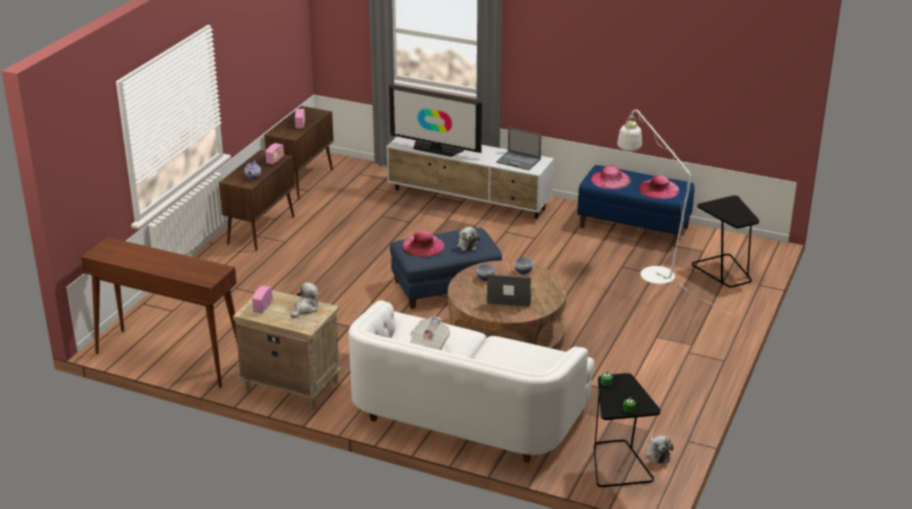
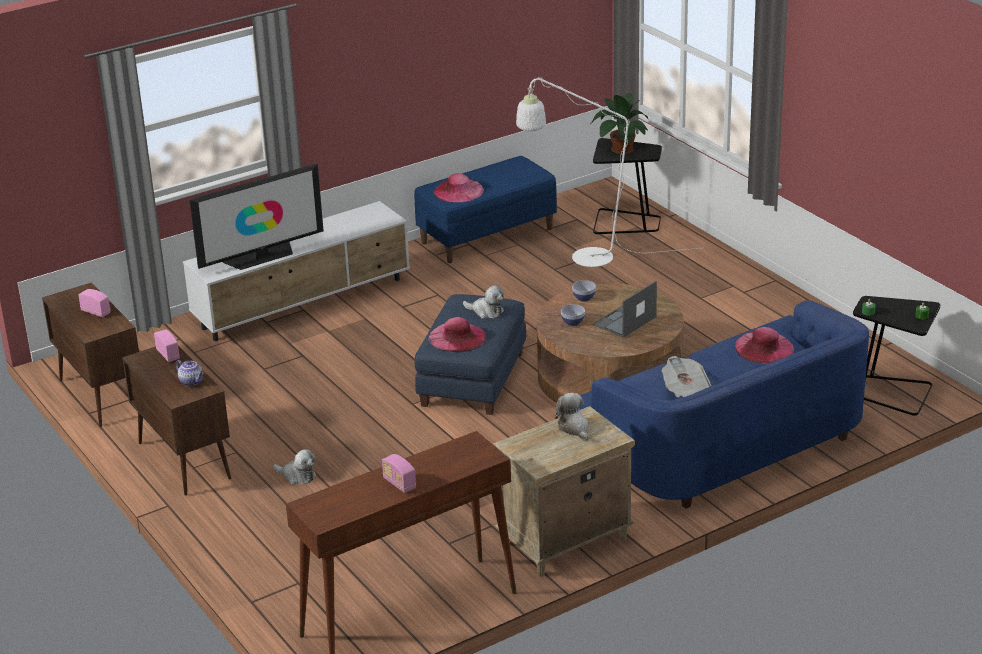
camera: 55 degrees left, 0 degrees up
(262, 306) = (538, 454): radio -> radio (399, 484)
(466, 412) = (726, 446): white sofa -> blue sofa
(519, 161) = (359, 220): laptop -> none
(657, 454) = (891, 367): plush toy -> plush toy (297, 476)
(659, 189) = (511, 175): pink hat -> pink hat (764, 347)
(729, 208) = (620, 149): none -> potted plant

